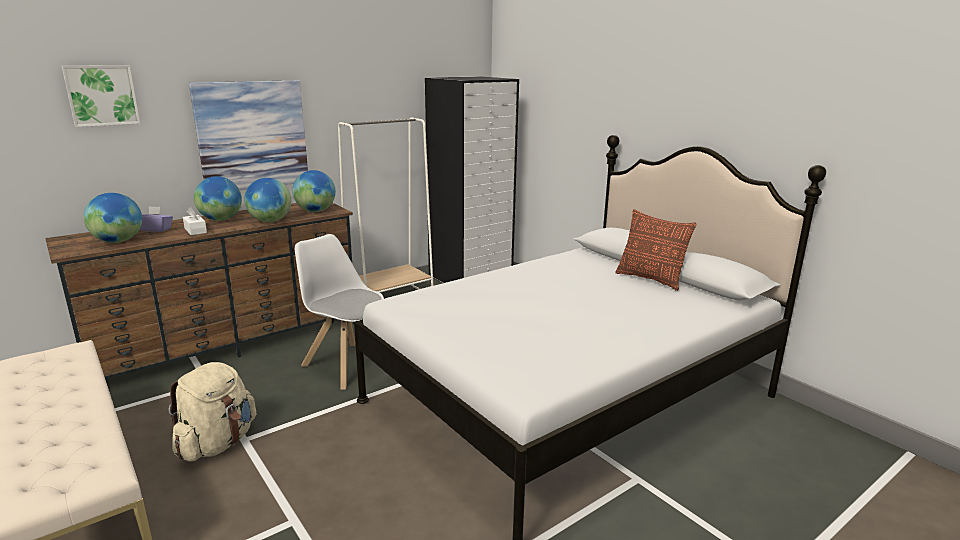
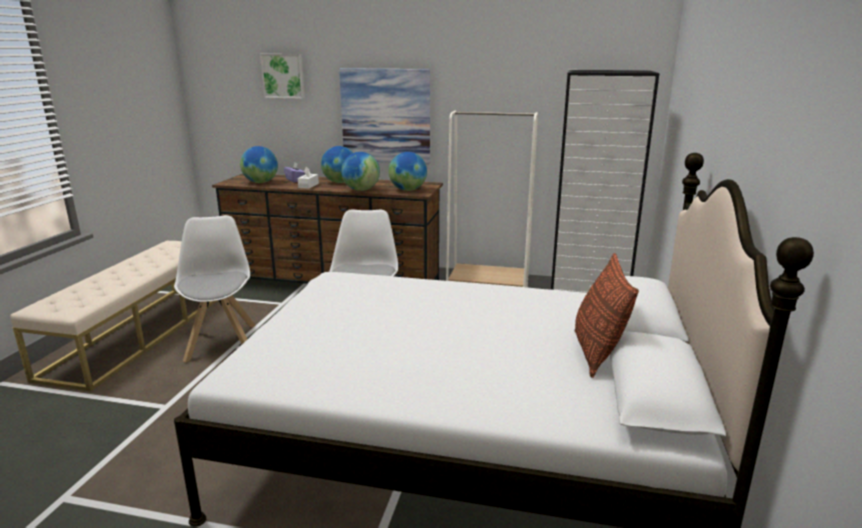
camera: 50 degrees right, 0 degrees up
(217, 443) = (222, 341): beige backpack -> chair

